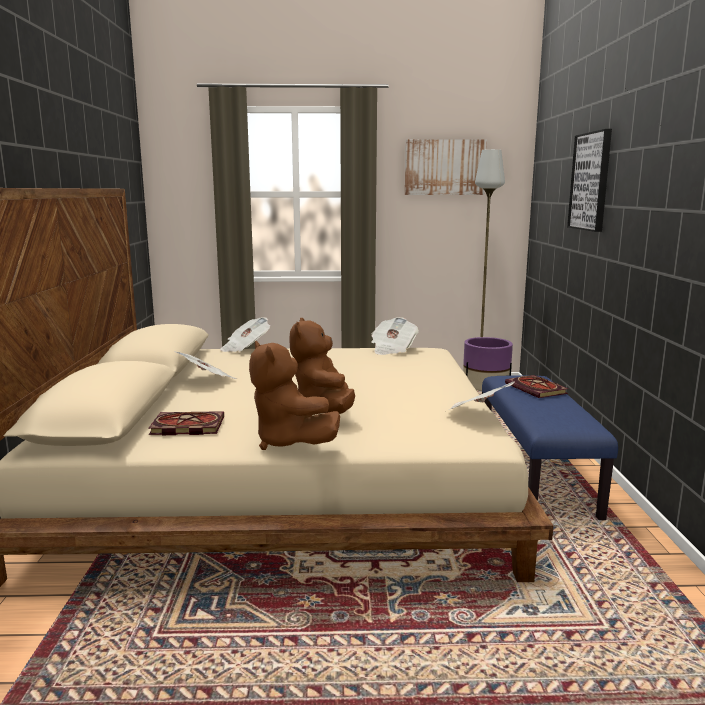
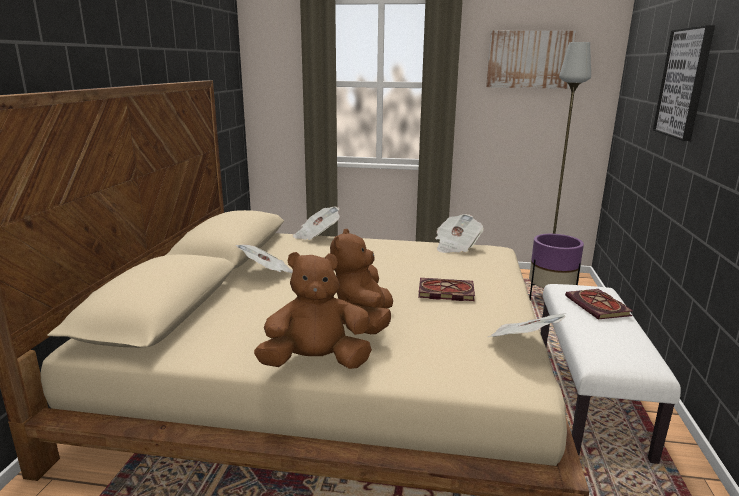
camera: 10 degrees right, 5 degrees up
(185, 427) = (225, 331): book -> book (444, 292)
(289, 442) = (316, 362): brown plush toy -> brown plush toy turned 105 degrees clockwise
(534, 476) = (587, 395): blue bench -> white bench

